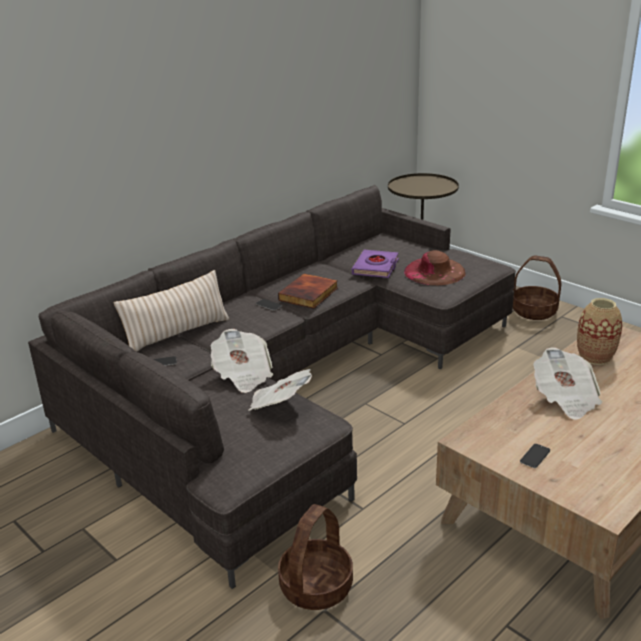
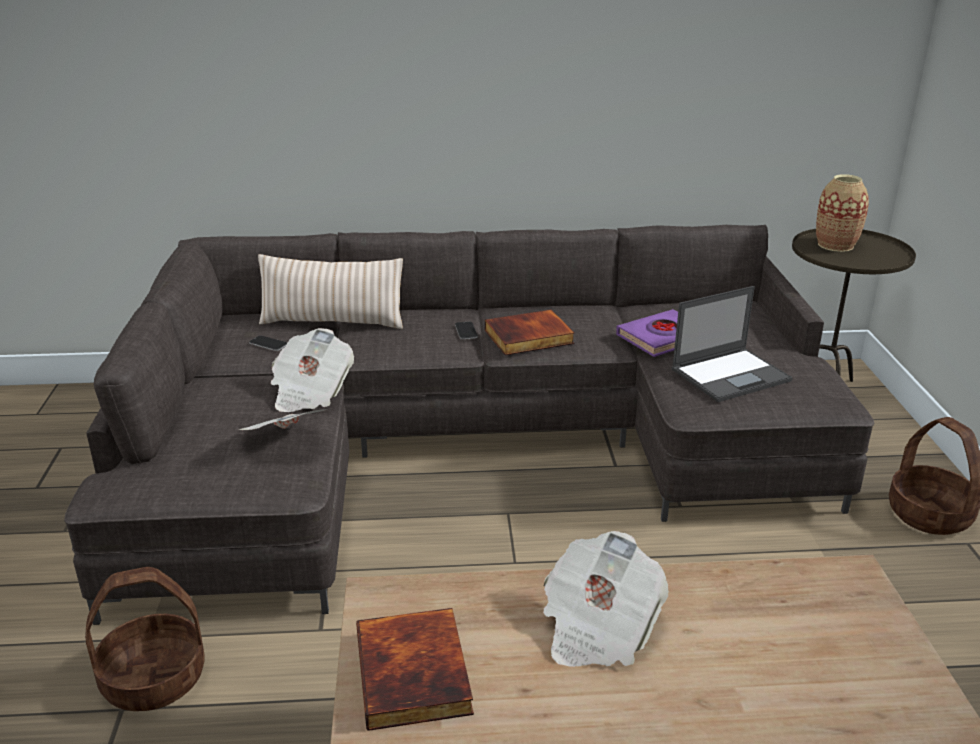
camera: 40 degrees right, 0 degrees up
(434, 272) = (731, 375): brown hat -> laptop
(535, 456) = (416, 673): phone -> book
(595, 356) = (755, 597): vase -> vase (835, 245)

